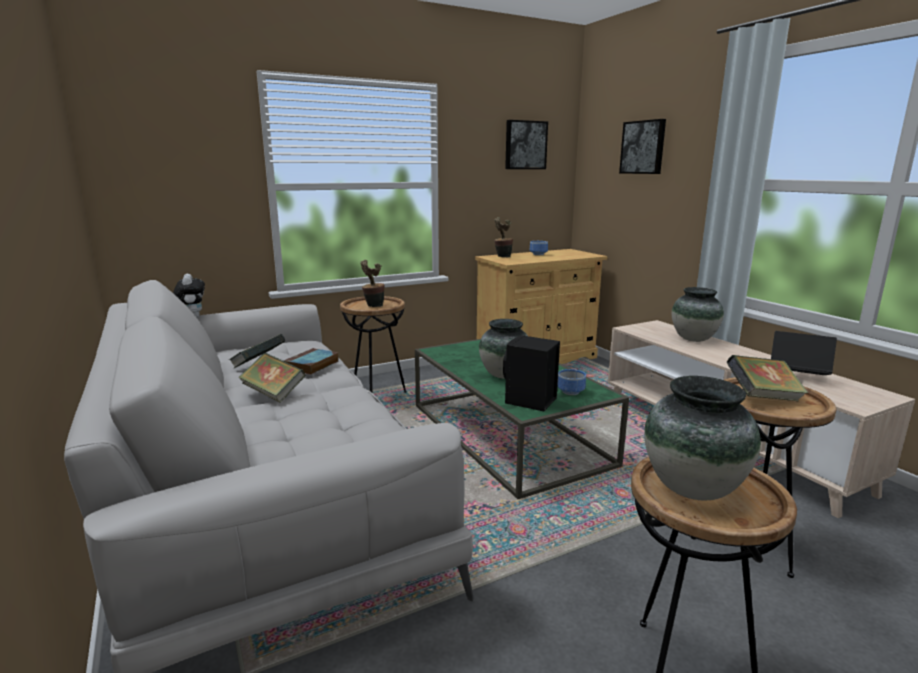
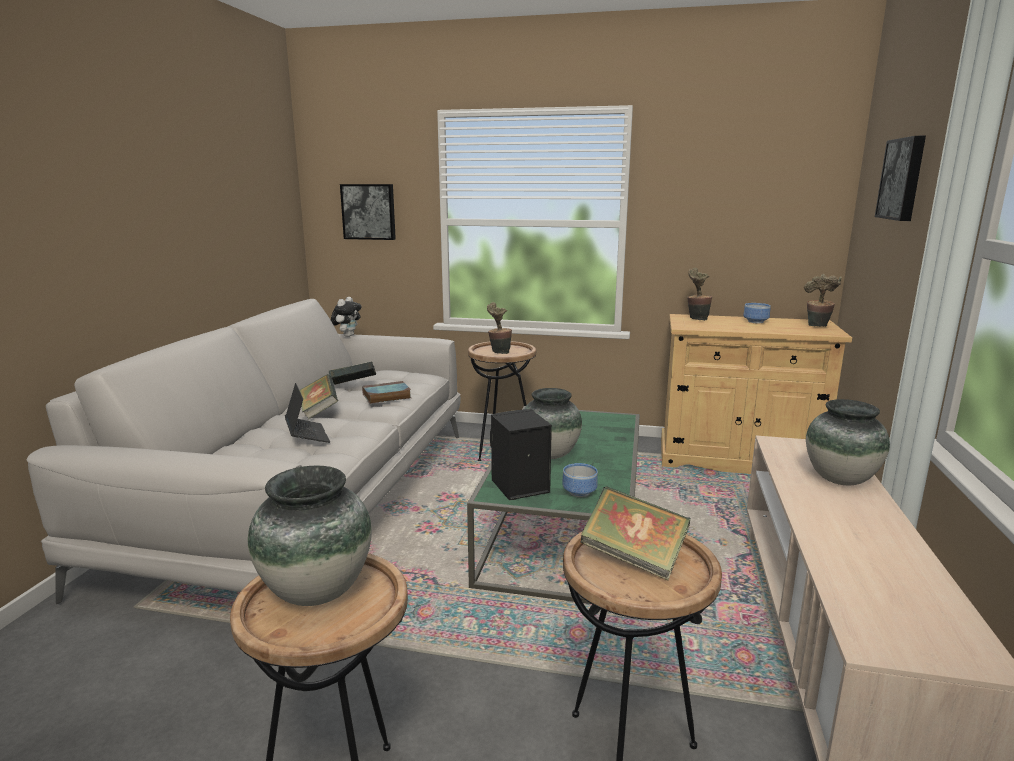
camera: 40 degrees right, 0 degrees up
(525, 145) = (761, 174): picture -> picture (369, 211)
(576, 253) = (817, 327): none -> potted plant
(796, 376) = (880, 574): laptop -> laptop (307, 435)

